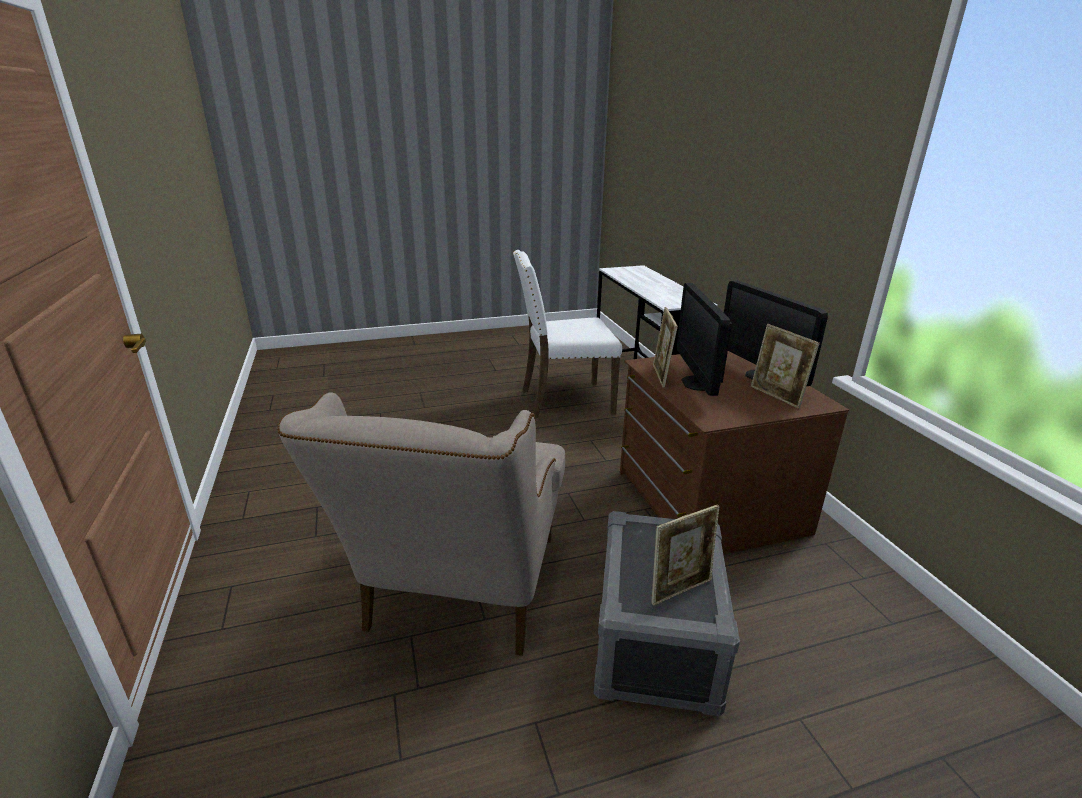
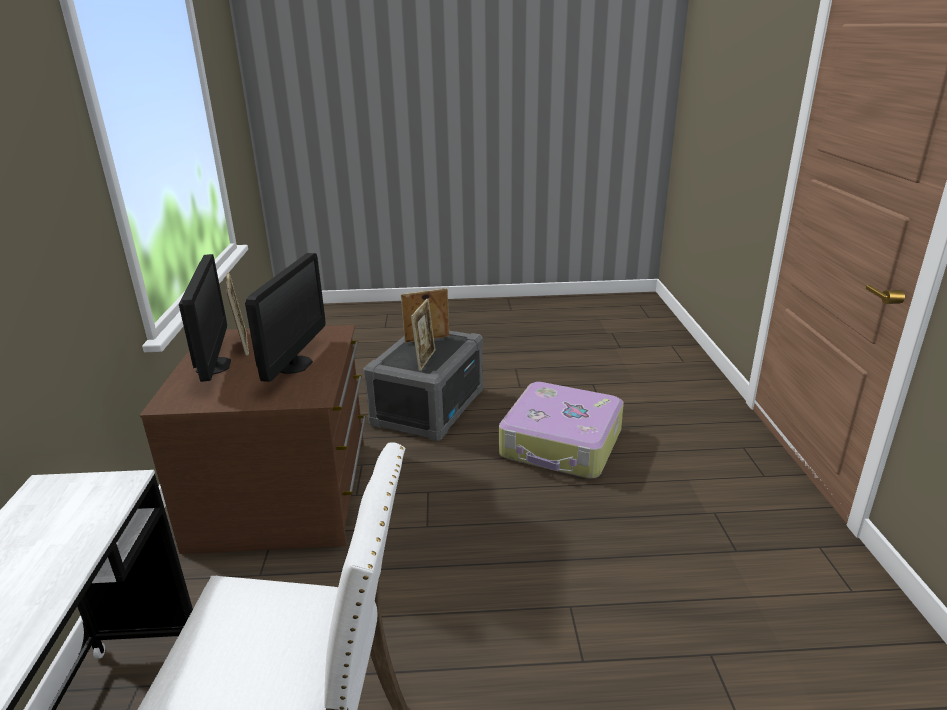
camera: 165 degrees left, 0 degrees up
(458, 597) = (561, 444): beige armchair -> suitcase
(661, 376) = (320, 377): picture frame -> picture frame (425, 360)

